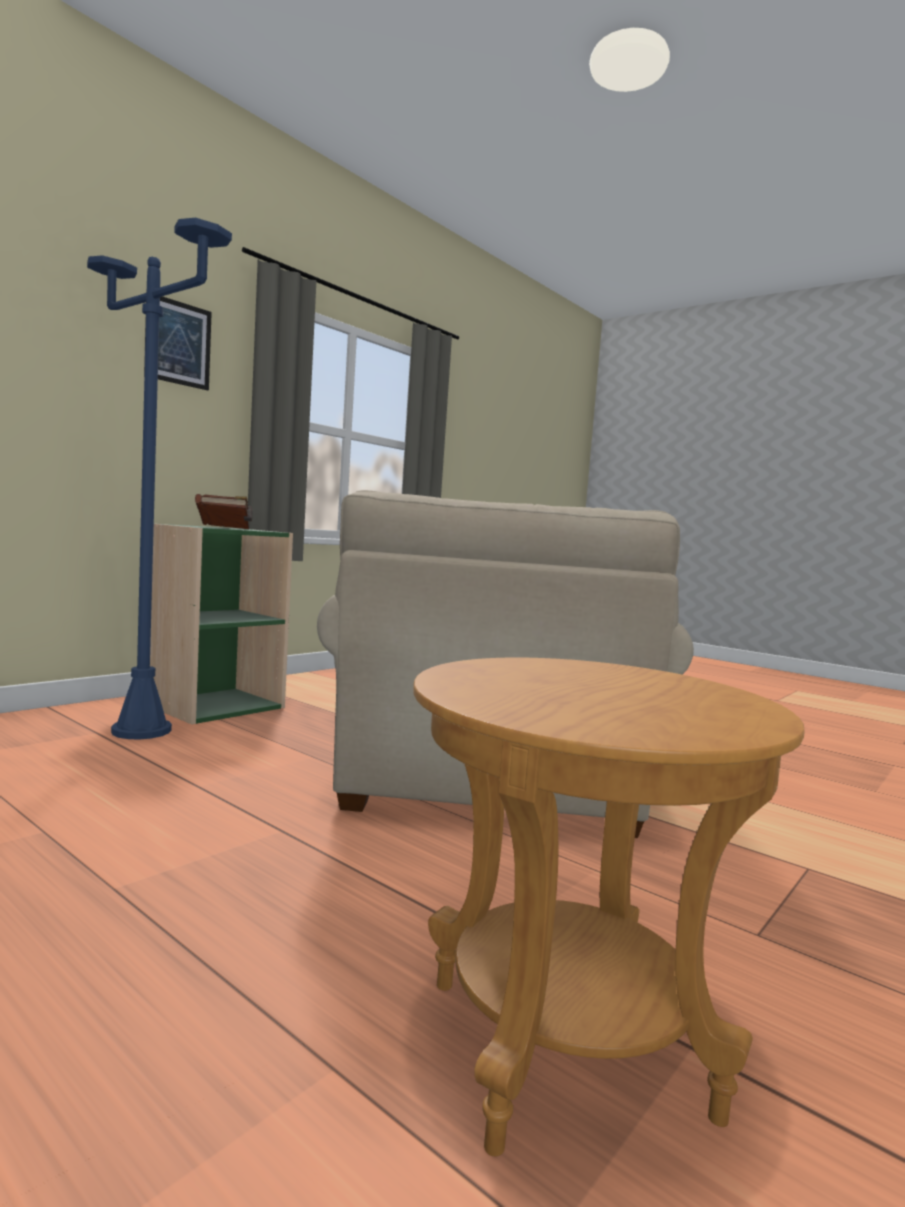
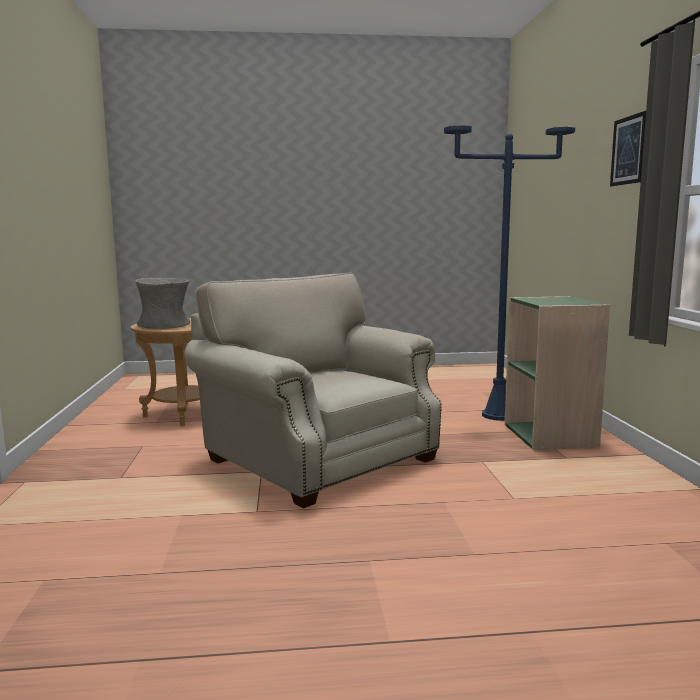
camera: 135 degrees right, 5 degrees up
(225, 528) = (545, 300): brown book -> none
(663, 694) = (164, 325): none -> grey vase

